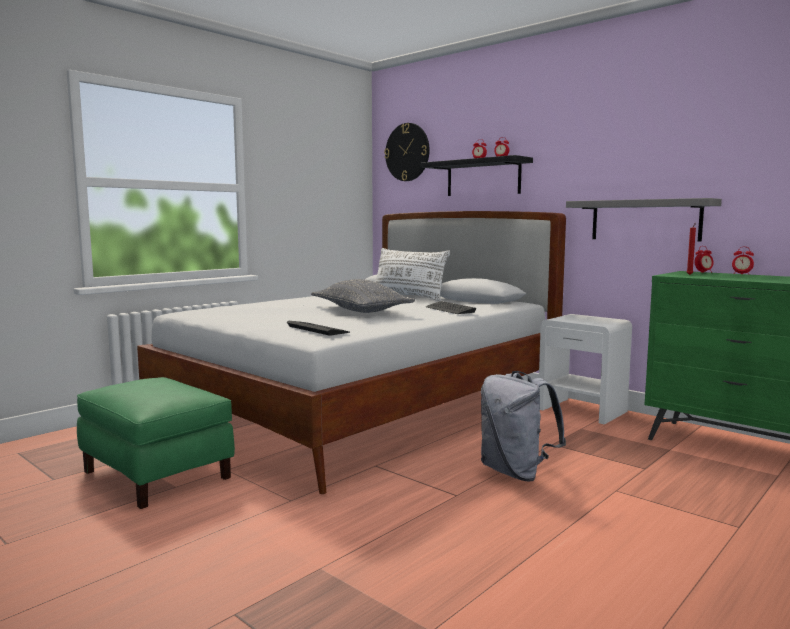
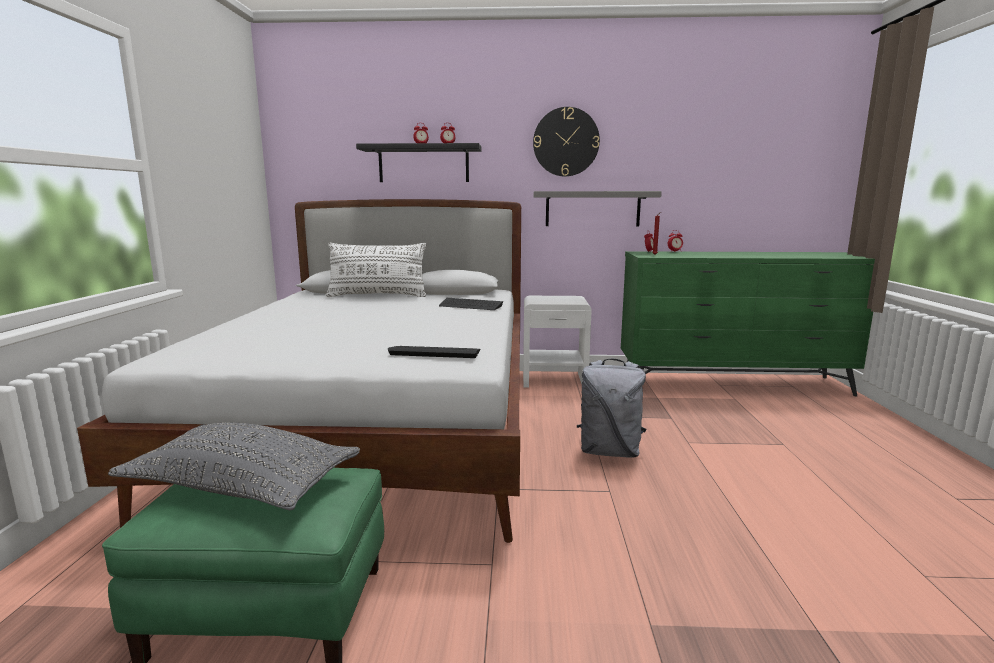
camera: 40 degrees left, 5 degrees up
(361, 311) = (396, 320): grey pillow -> grey pillow (243, 486)
(407, 152) = (318, 129): wall clock -> wall clock (566, 142)

